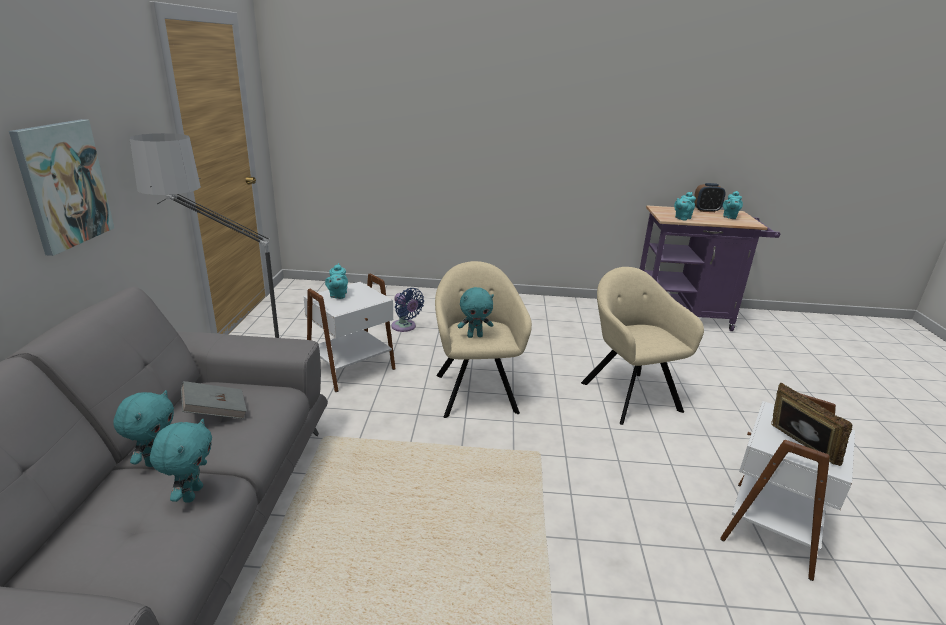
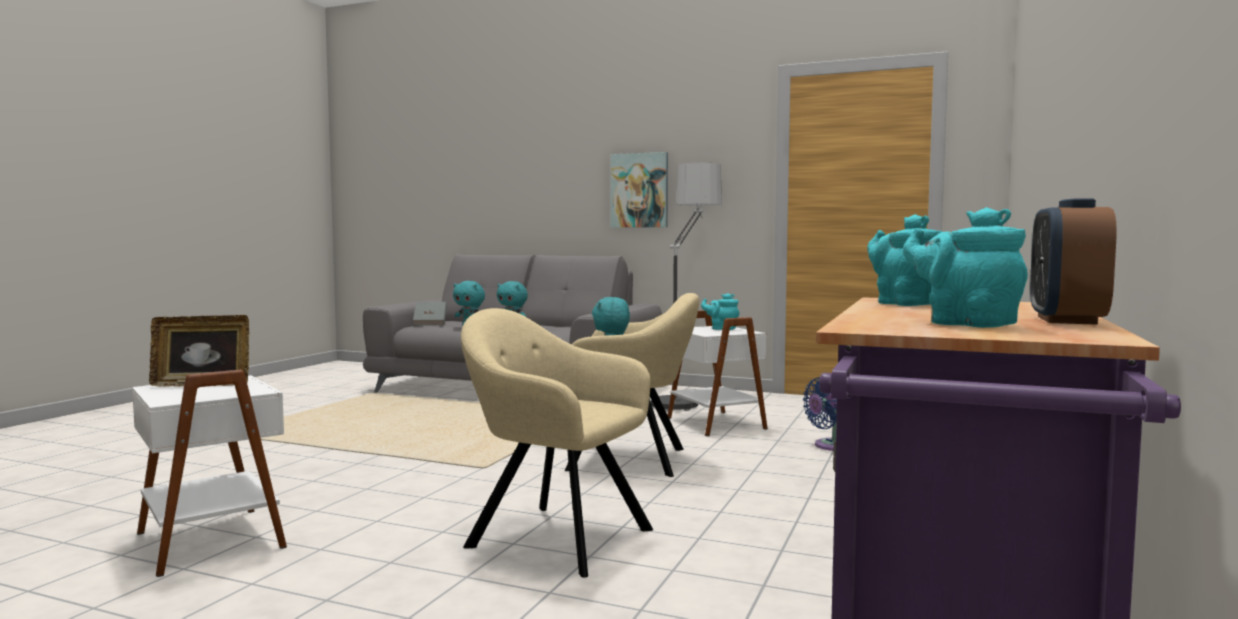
camera: 110 degrees right, 20 degrees down
(216, 412) = (548, 328): grey book -> grey book (430, 323)
(628, 394) = (553, 536): beige armchair -> beige armchair turned 150 degrees counterclockwise

